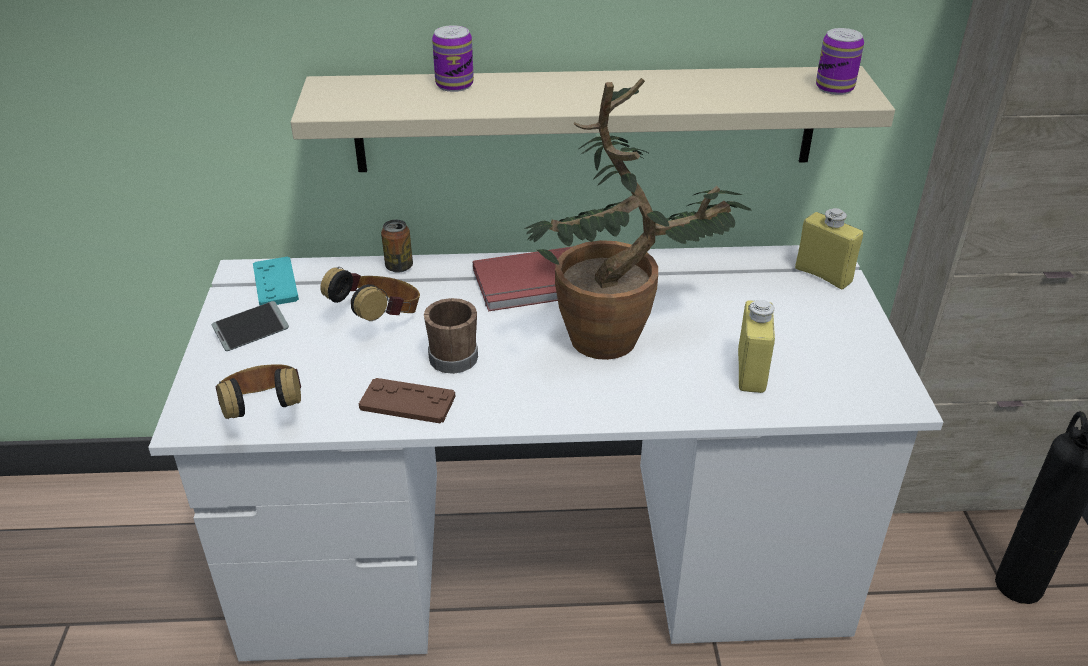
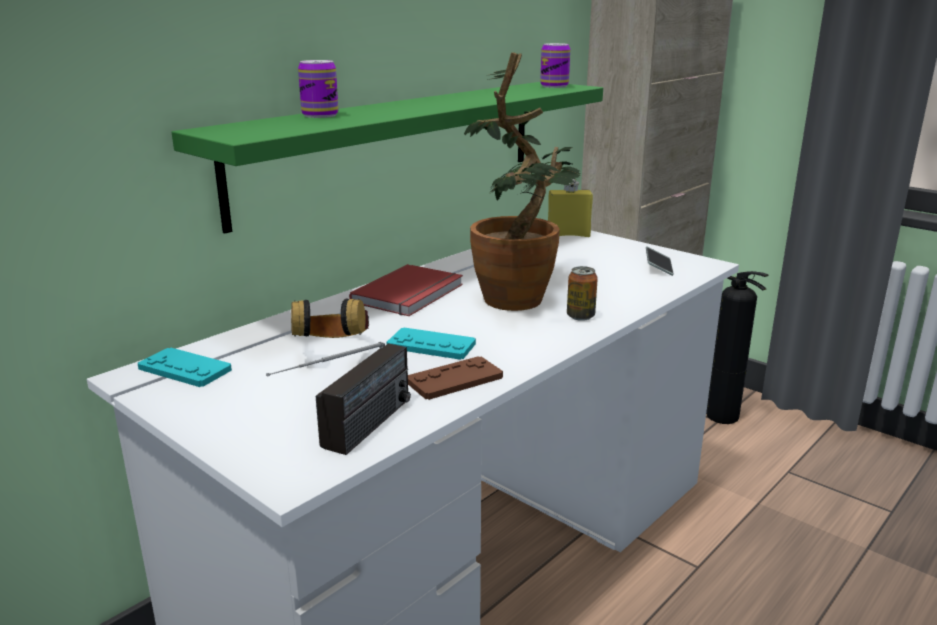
camera: 45 degrees left, 15 degrees down
(252, 332) = (227, 403): phone -> phone (658, 266)
(264, 413) = (351, 439): headphones -> radio
(399, 267) = (285, 321): can -> can (580, 316)
(451, 355) = (431, 345): brown mug -> turquoise game controller
(585, 119) = (396, 146): beige shelf -> green shelf
(751, 372) = (621, 281): yellow bottle -> none

